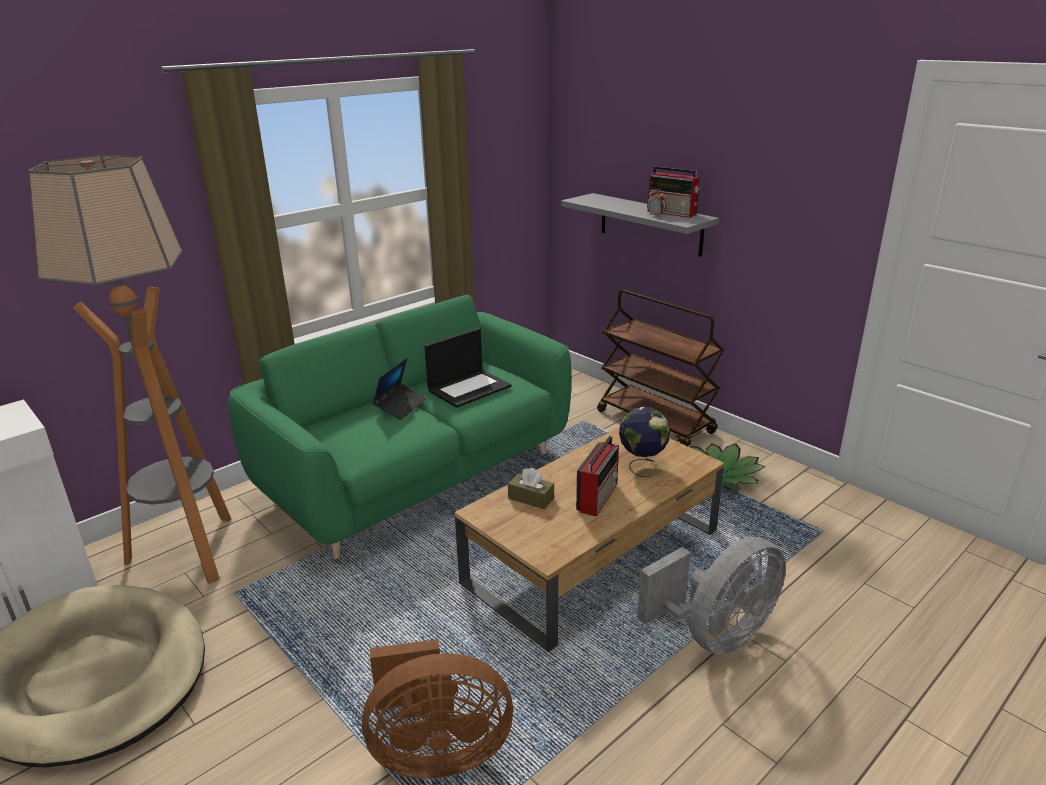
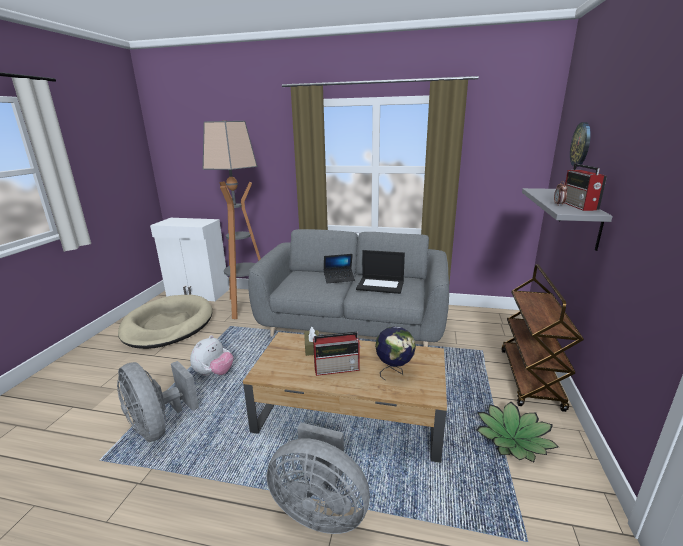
camera: 55 degrees right, 5 degrees down
(363, 652) = (214, 373): none -> plush toy
(417, 476) = (352, 326): green sofa -> grey sofa
(436, 752) = (159, 426): brown fan -> grey fan
(623, 140) = (581, 144): none -> wall clock

